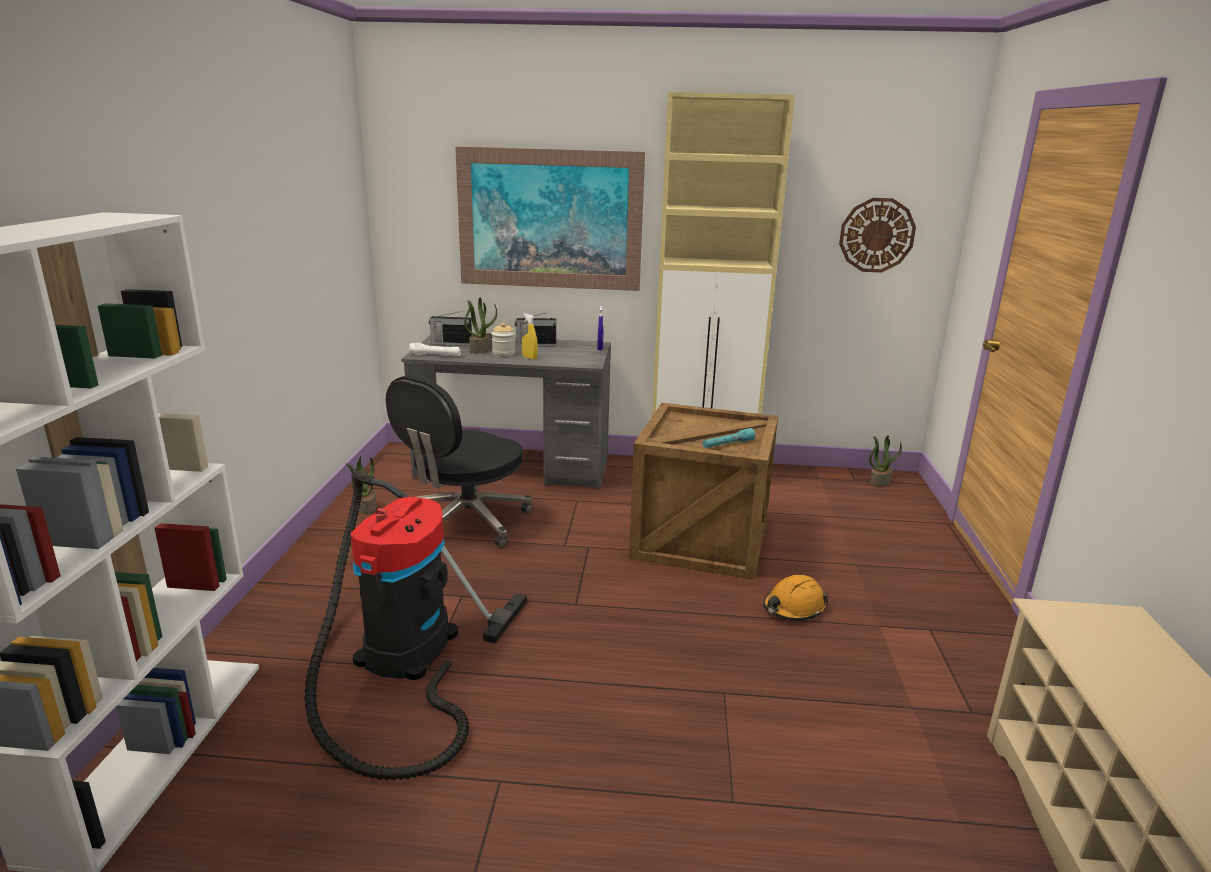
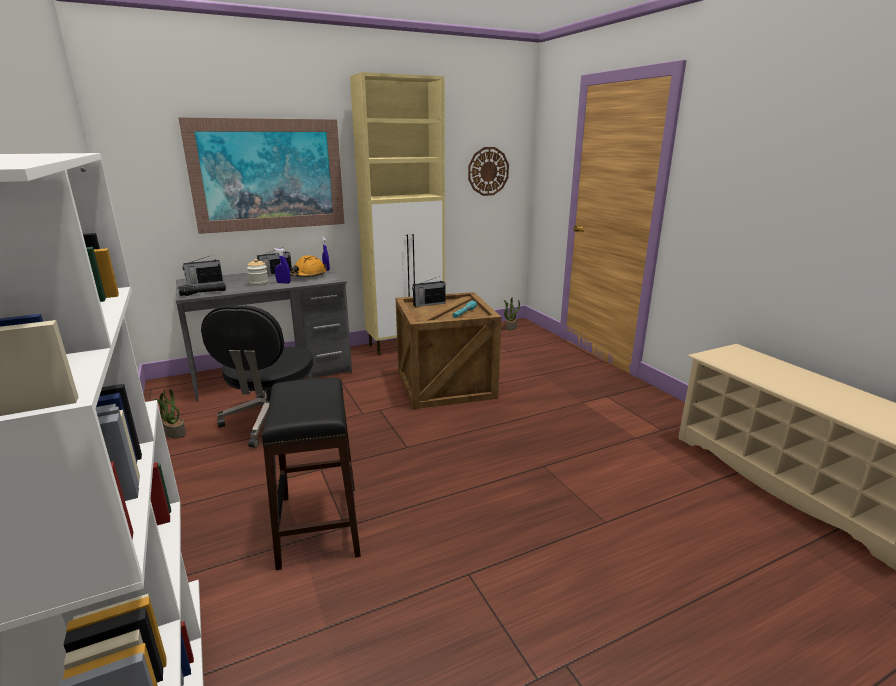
camera: 30 degrees left, 0 degrees up
(404, 656) = (318, 525): vacuum cleaner -> black stool
(435, 355) = (203, 293): white flashlight -> black flashlight
(481, 350) = (236, 284): potted plant -> none
(529, 358) = (283, 283): yellow spray bottle -> blue spray bottle
(698, 420) = (428, 304): none -> radio
(793, 608) = (533, 407): orange hard hat -> orange hard hat (308, 276)

